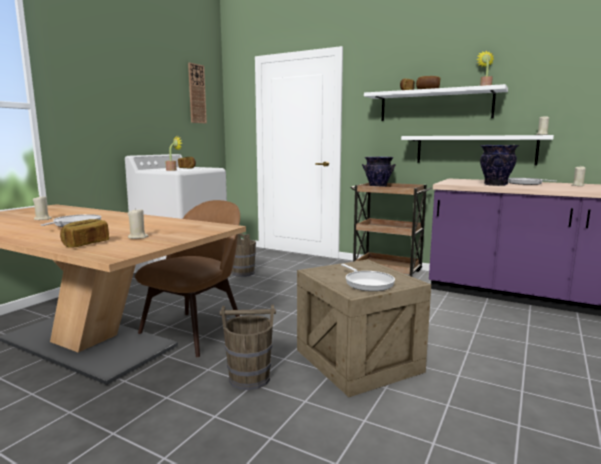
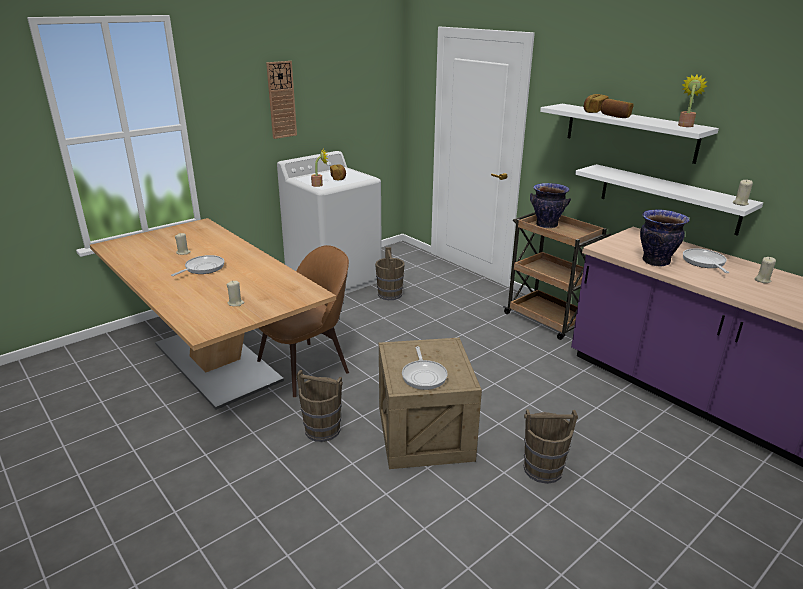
camera: 20 degrees right, 15 degrees up
(86, 244) = (193, 308): bread -> none
(197, 94) = (367, 75): wall clock -> wall clock (281, 100)
(488, 365) = (543, 469): none -> brown bucket

